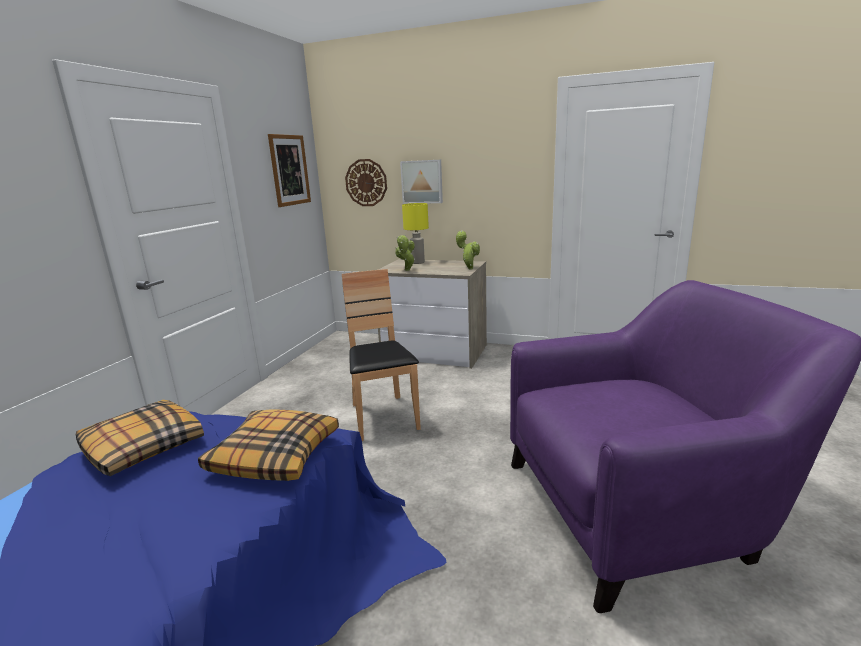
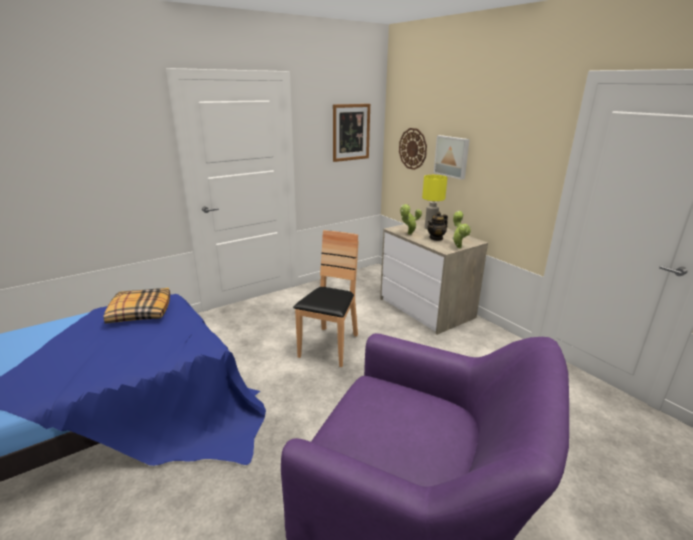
camera: 35 degrees right, 5 degrees up
(275, 455) = (175, 347): pillow -> none
(438, 267) = (436, 238): none -> teapot

